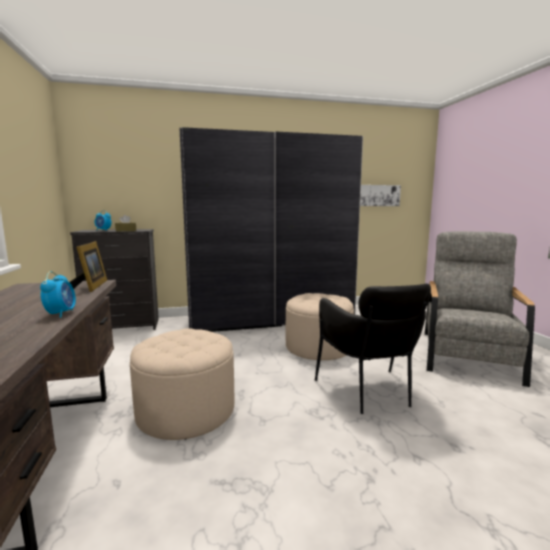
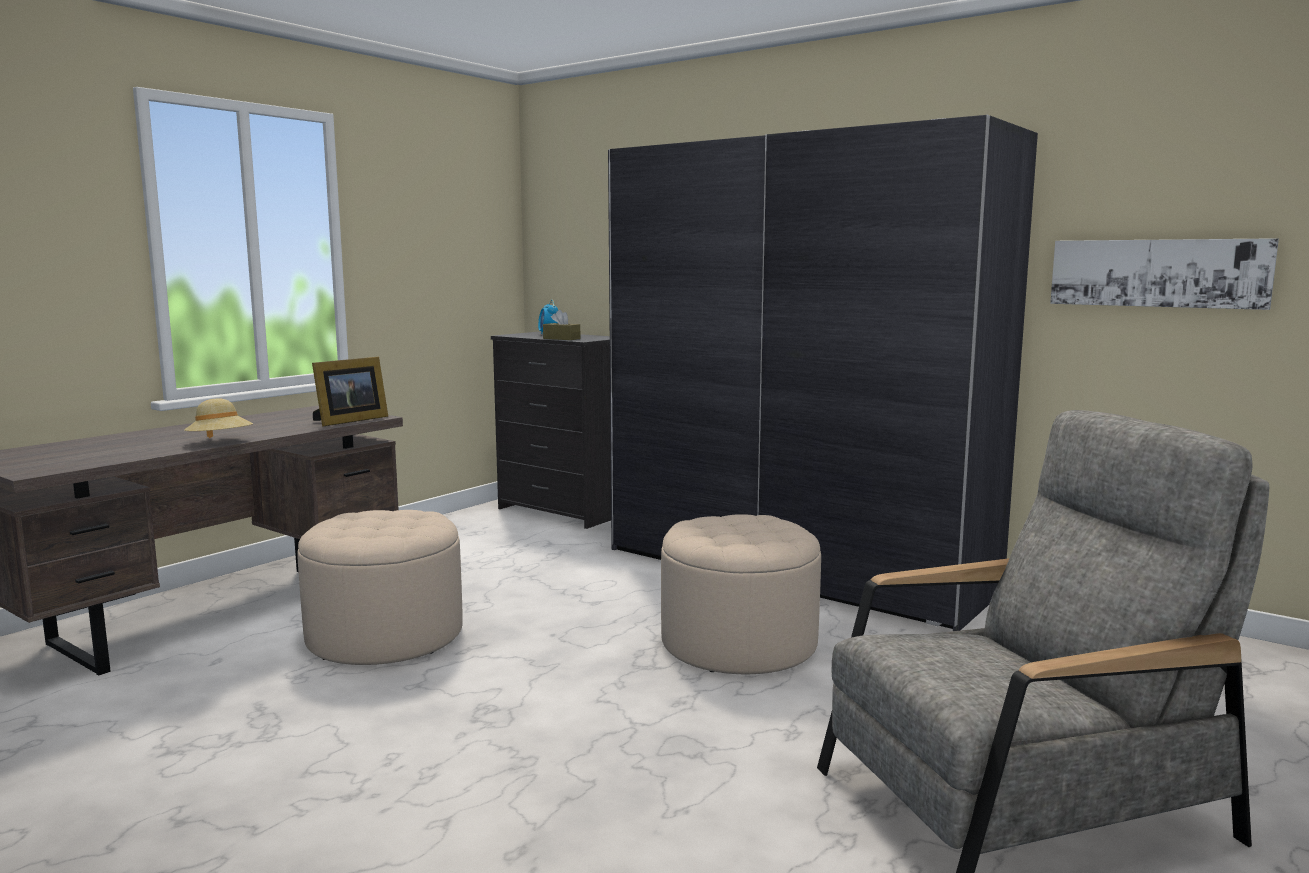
camera: 50 degrees right, 0 degrees up
(61, 313) = (220, 442): alarm clock -> beige hat
(370, 393) = (614, 736): black armchair -> none

